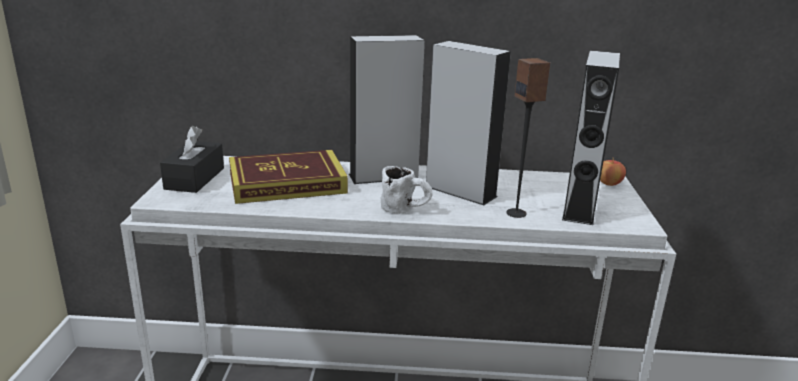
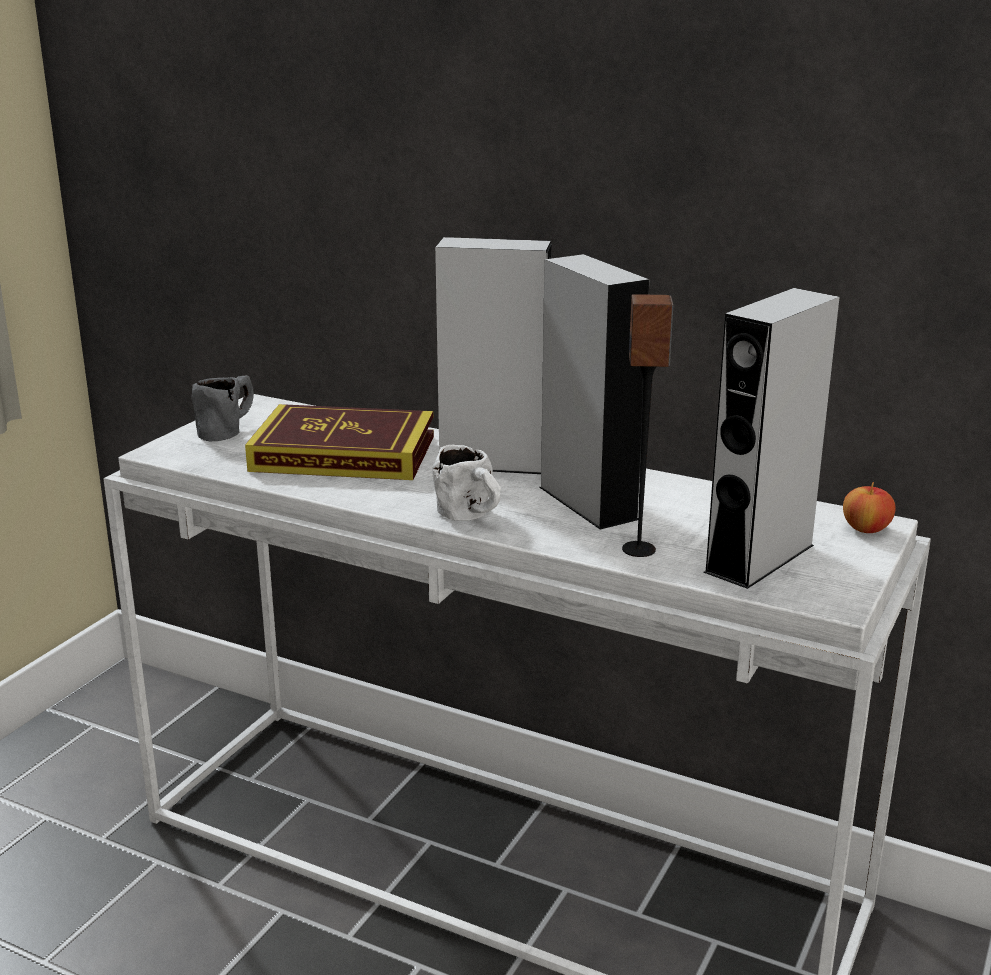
camera: 25 degrees right, 0 degrees up
(195, 178) = (229, 430): black tissue box -> grey mug

